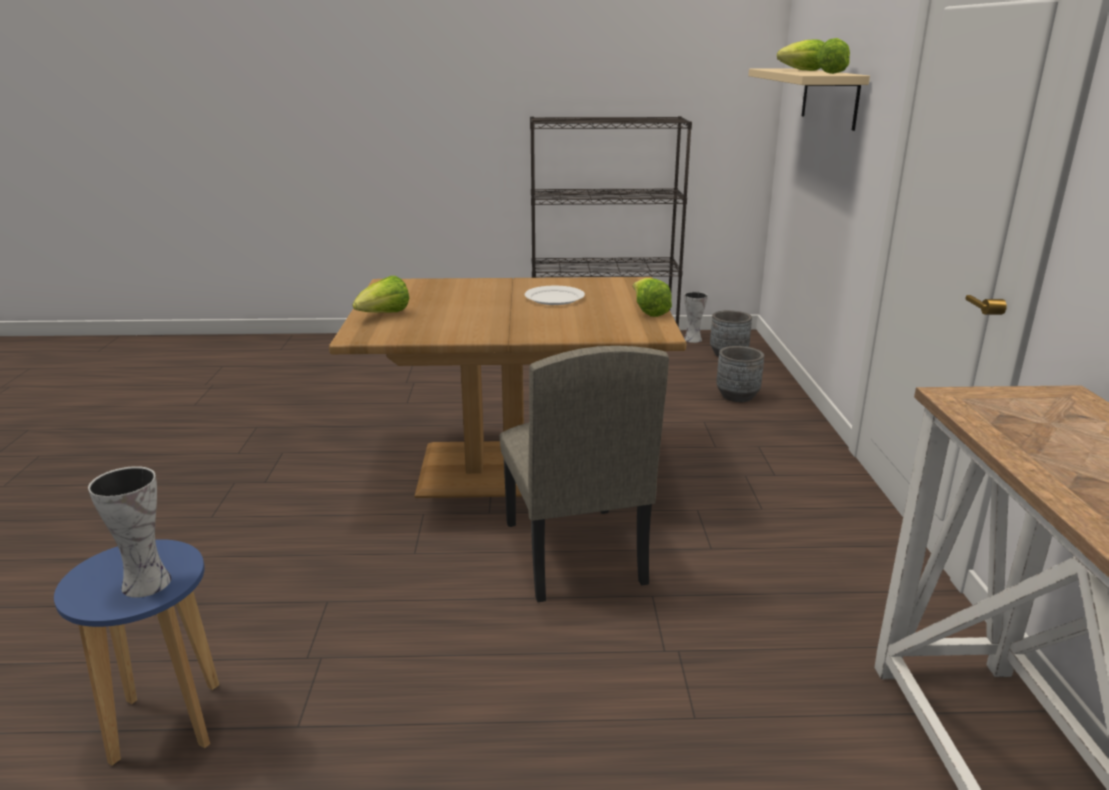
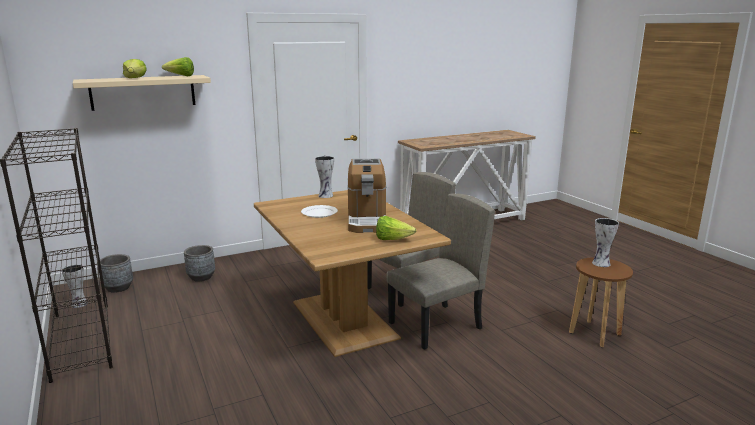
camera: 115 degrees left, 5 degrees down
(166, 723) = (595, 334): blue stool -> brown stool
(414, 538) = (435, 326): none -> beige chair
(482, 315) = (367, 220): none -> coffee machine
(648, 312) = (326, 195): lettuce -> vase

